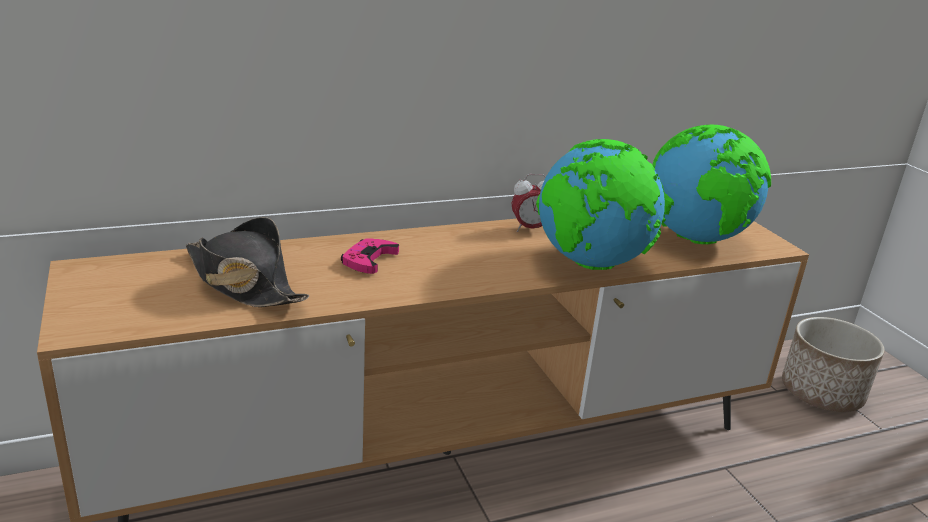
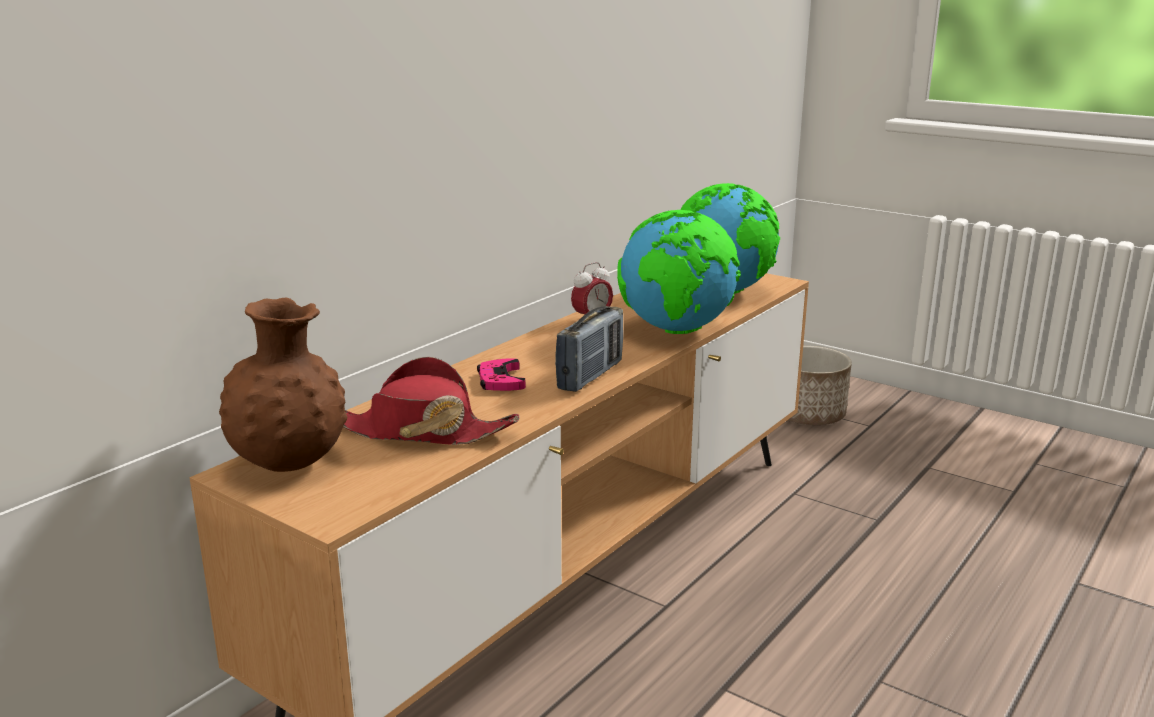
camera: 30 degrees left, 5 degrees down
(120, 275) = (290, 464): none -> brown vase
(243, 283) = (421, 431): black hat -> red hat
(447, 281) = (590, 376): none -> radio

